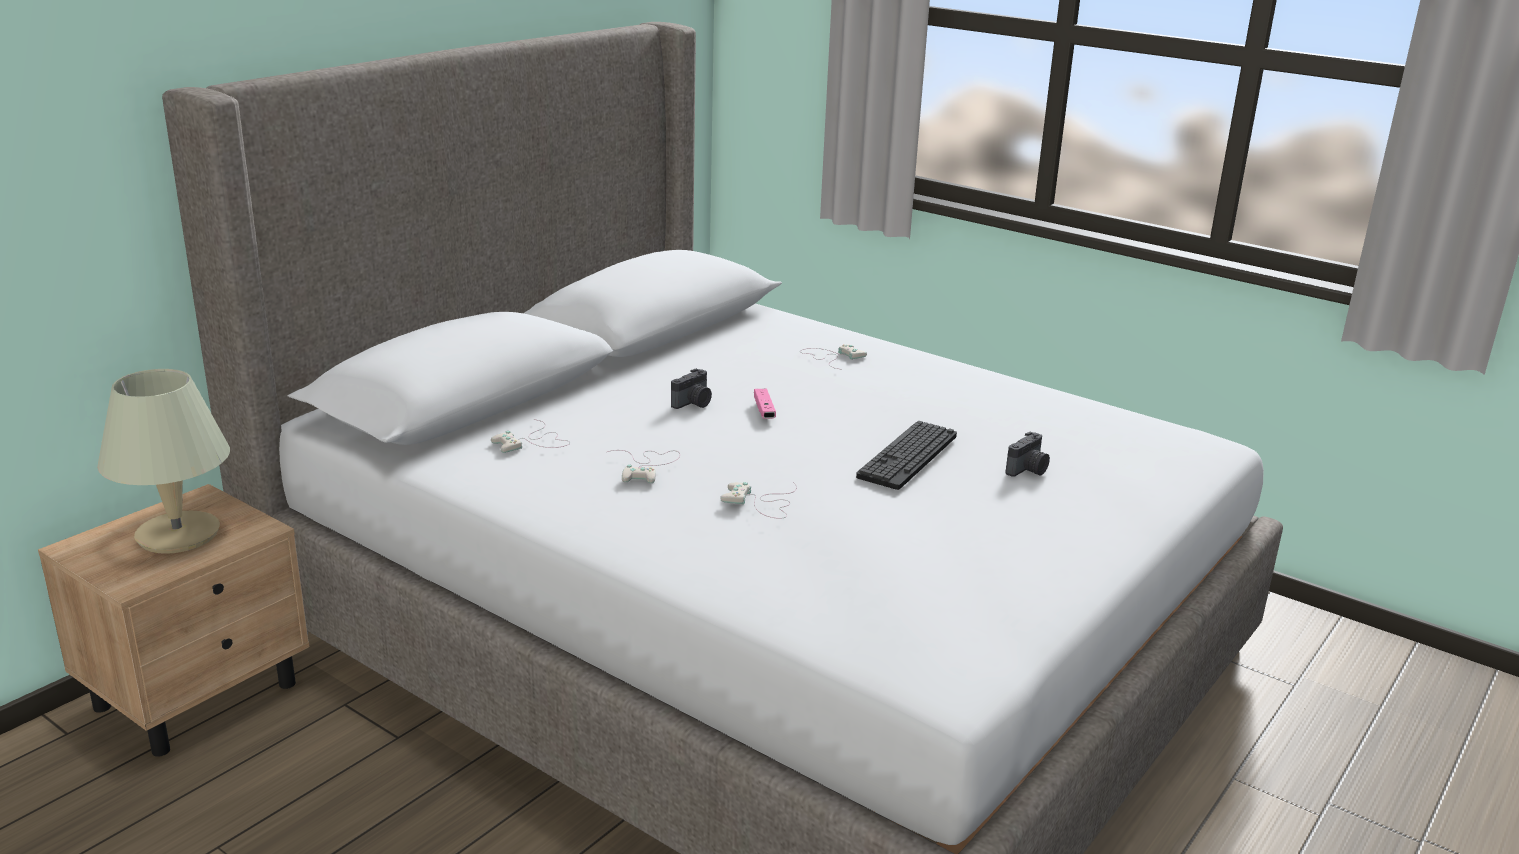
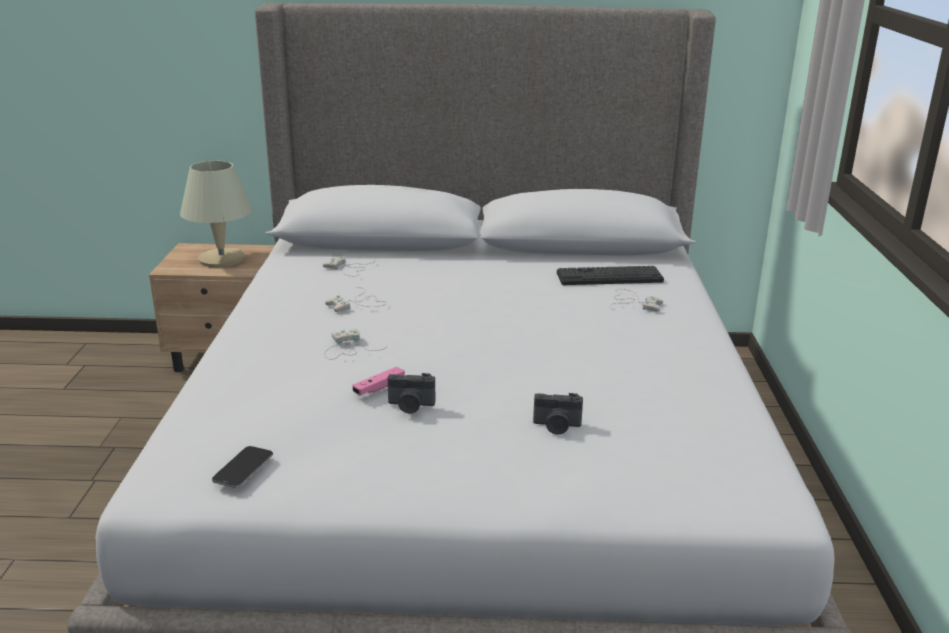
camera: 55 degrees right, 0 degrees up
(693, 403) = (474, 288): camera -> camera (410, 406)
(764, 410) = (498, 309): pink game controller -> pink game controller (379, 388)
(908, 456) = (501, 373): keyboard -> keyboard (609, 277)
(967, 627) = (243, 468): none -> phone

